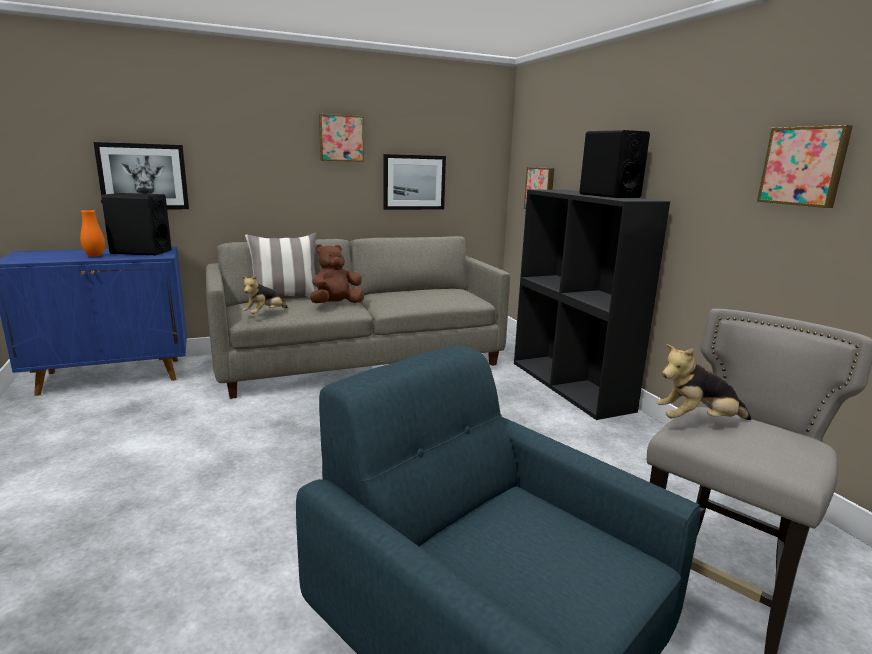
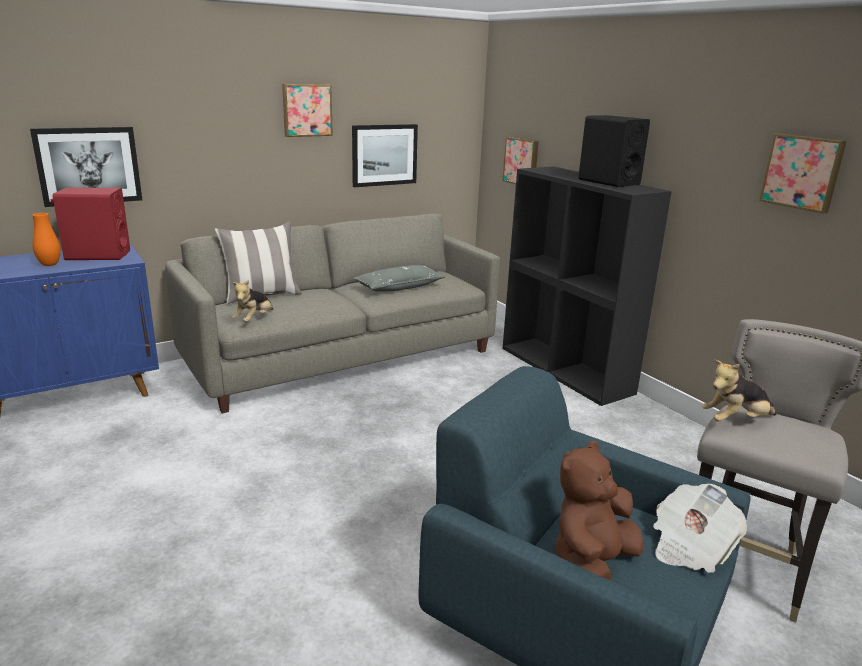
camera: 10 degrees left, 5 degrees up
(141, 252) = (97, 255): black speaker -> red speaker
(336, 304) = (322, 301): brown plush toy -> brown plush toy (591, 564)
(413, 297) = (399, 287): none -> grey pillow
(616, 562) = (690, 546): none -> newspaper

